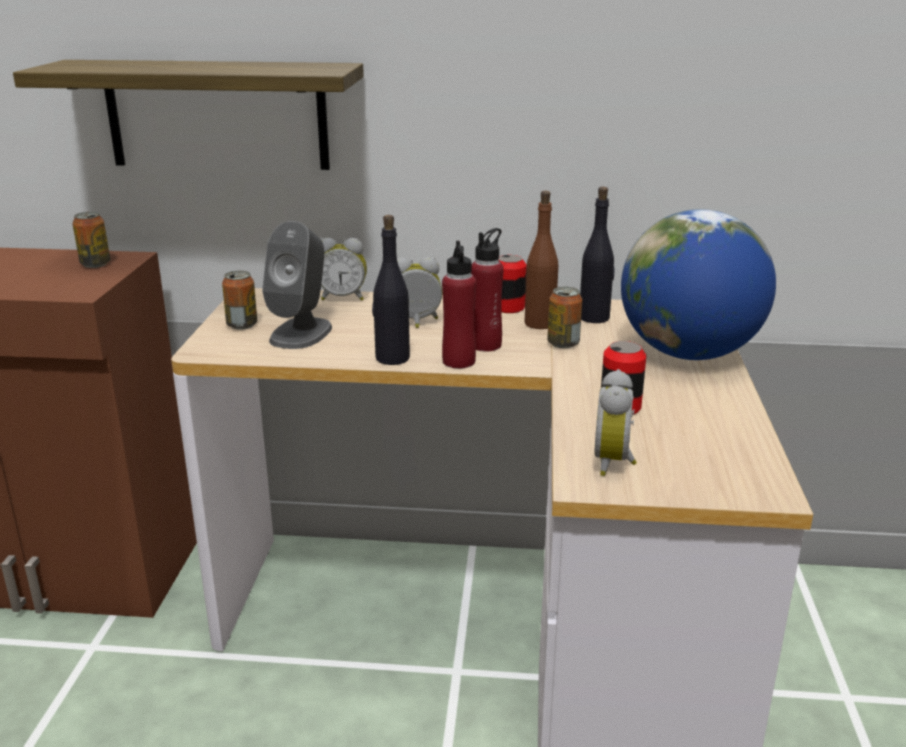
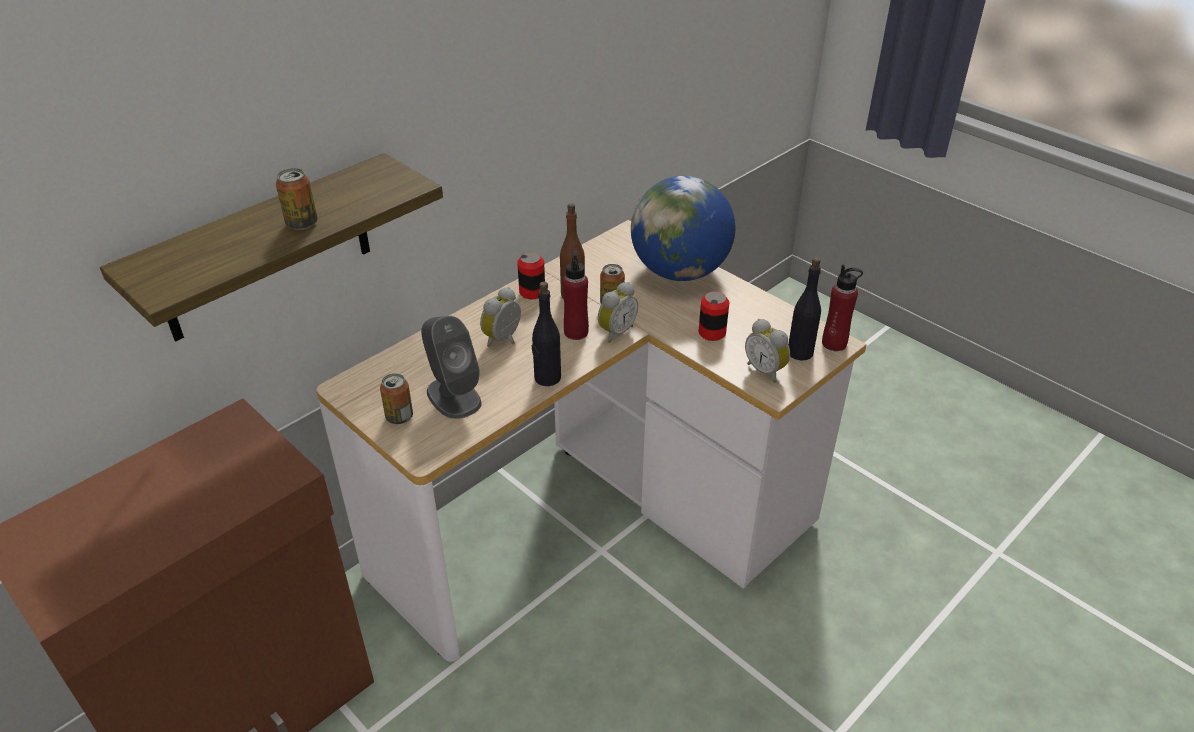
camera: 50 degrees left, 15 degrees up
(95, 264) = (225, 442): can -> can (302, 223)
(343, 297) = (414, 348): alarm clock -> alarm clock (615, 332)
(458, 361) = (586, 355): red bottle -> red bottle (834, 343)
(594, 318) = (592, 271): black bottle -> black bottle (800, 352)

